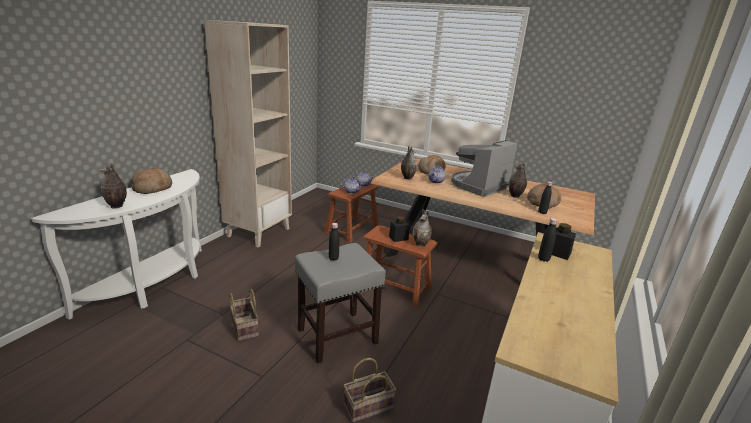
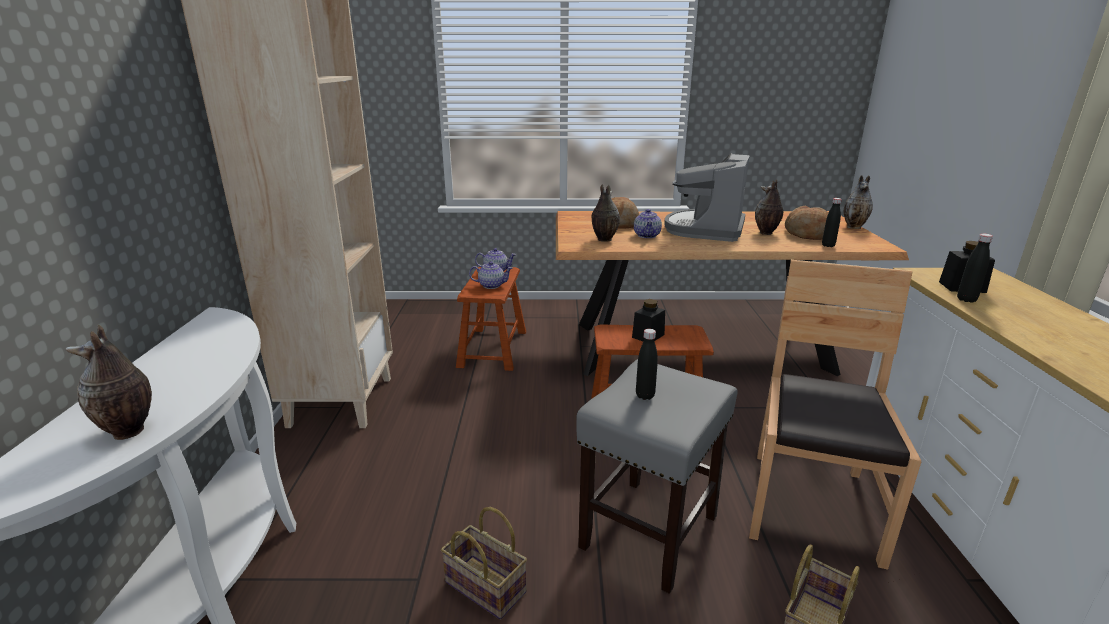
camera: 25 degrees left, 0 degrees up
(152, 188) = (172, 366): bread -> none
(421, 245) = (690, 336): vase -> vase (854, 227)
(436, 359) = (811, 505): none -> brown chair

